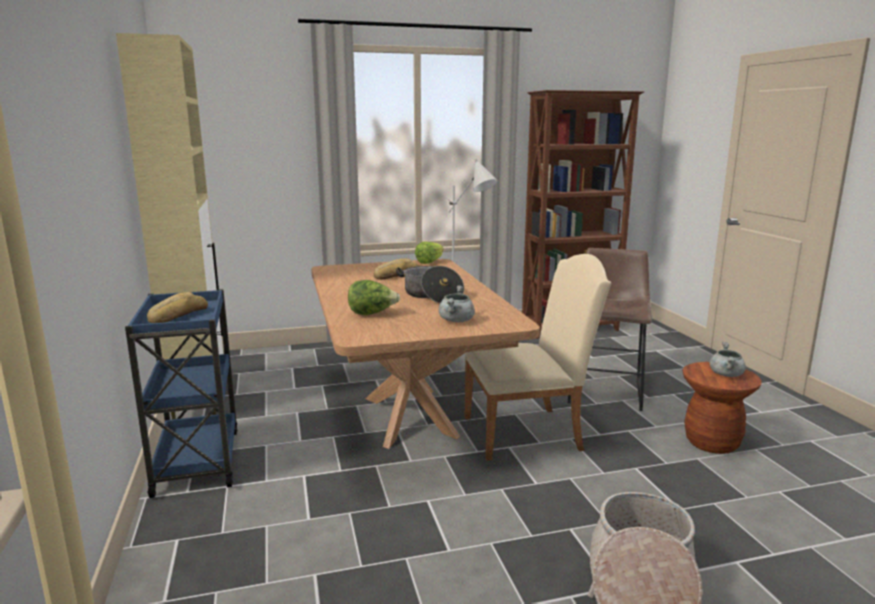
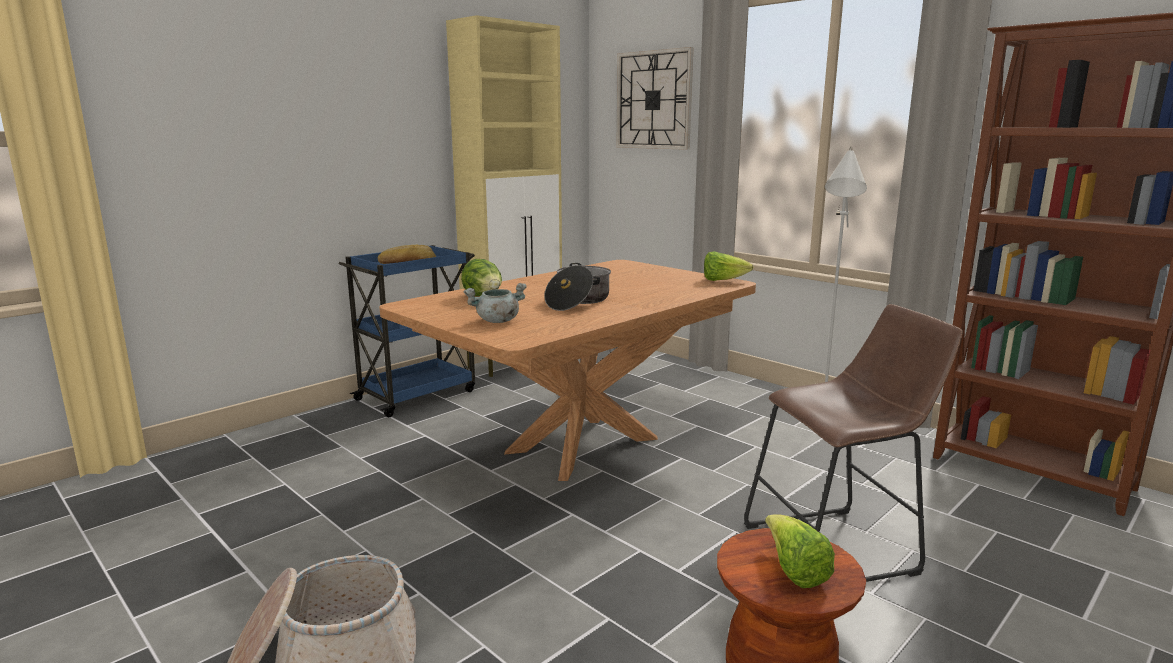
camera: 60 degrees right, 0 degrees up
(251, 122) = (654, 100): none -> wall clock
(396, 275) = (637, 281): bread -> none
(530, 432) = (624, 519): beige chair -> none
(726, 375) = (794, 571): grey cooking pot -> lettuce

